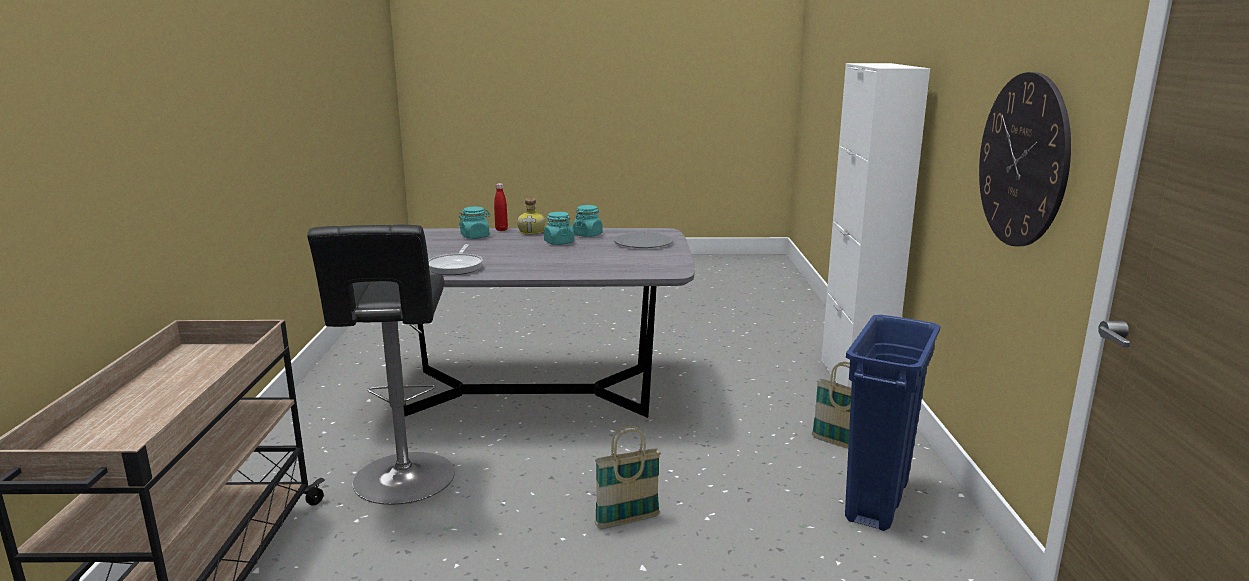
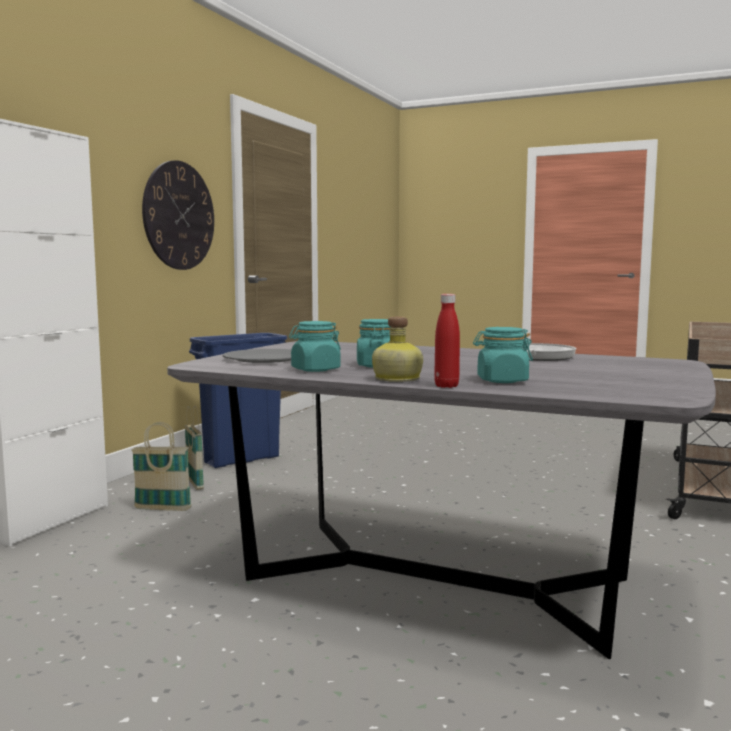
camera: 155 degrees left, 10 degrees down
(403, 481) = (595, 520): black stool -> none
(627, 521) = (416, 475): basket -> basket (162, 509)

